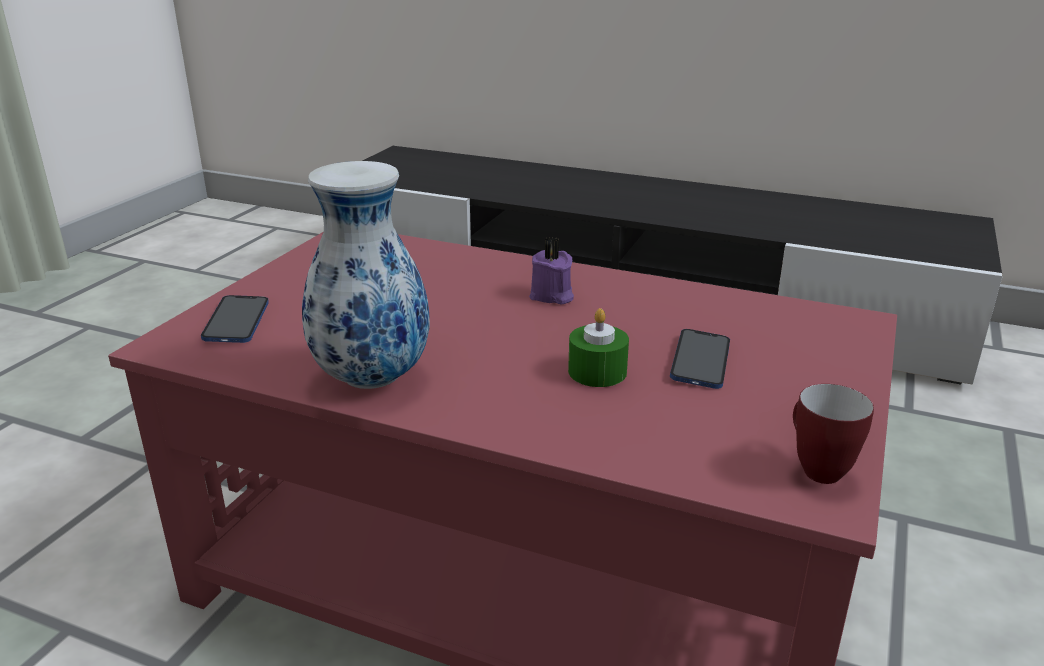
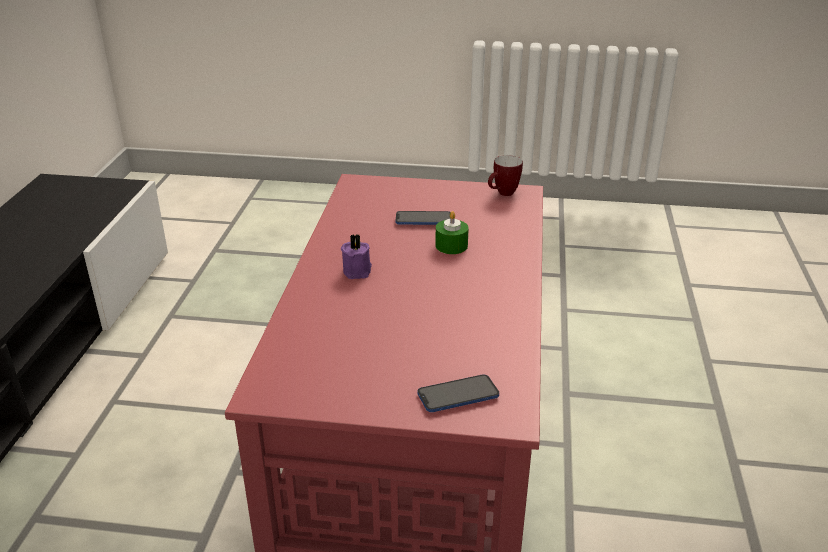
camera: 105 degrees left, 5 degrees up
(373, 380) = (503, 312): vase -> none

